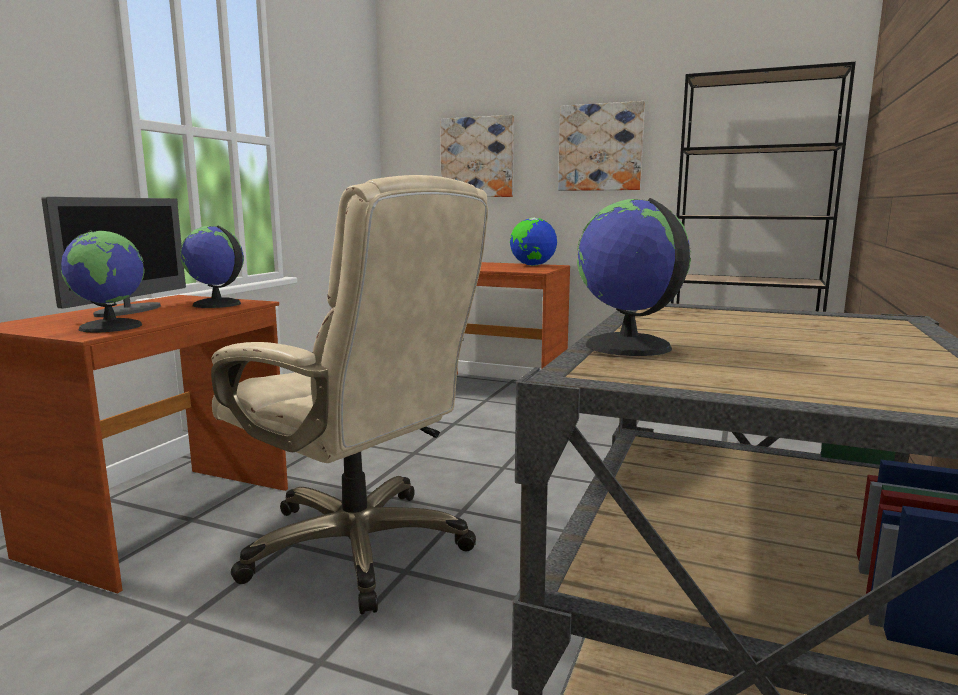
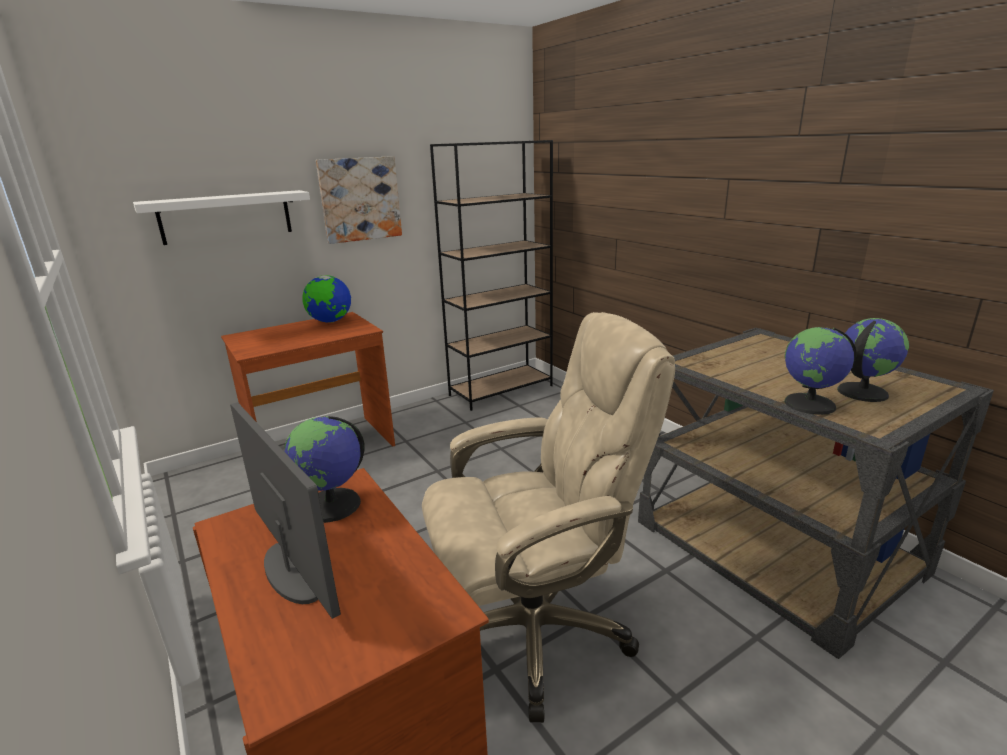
camera: 55 degrees left, 10 degrees up
(111, 326) = (410, 592): globe -> globe (861, 392)
(477, 157) = (226, 217): picture -> white shelf

